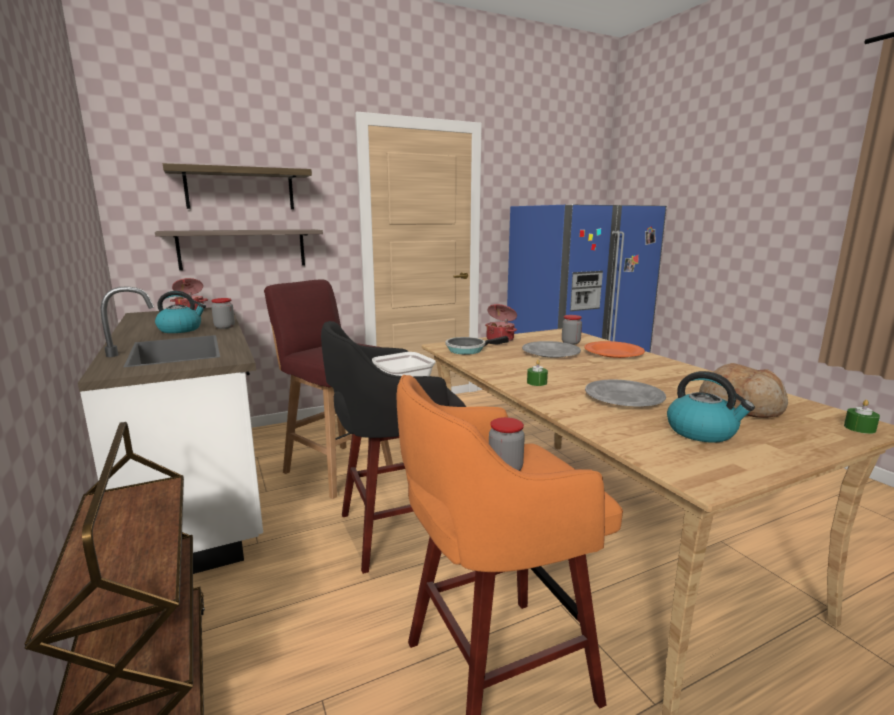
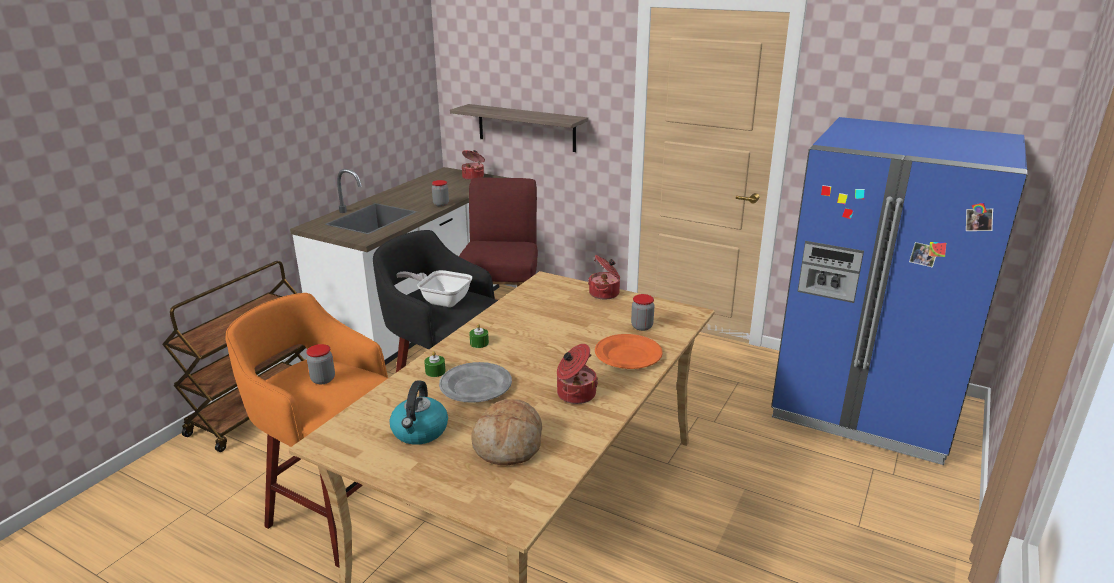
camera: 55 degrees right, 10 degrees up
(181, 329) = (419, 198): kettle -> none
(240, 189) = (527, 72): shelf -> none
(468, 349) = (546, 292): frying pan -> none
(551, 353) = (584, 327): grey plate -> none
(664, 375) = (575, 394): none -> cooking pot
(859, 428) = (502, 511): green candle -> green candle (435, 371)

